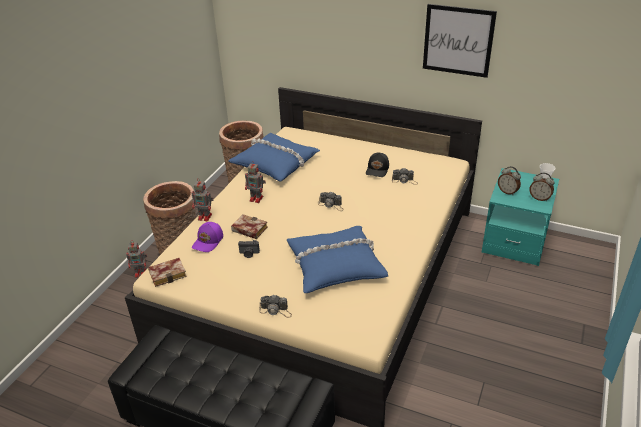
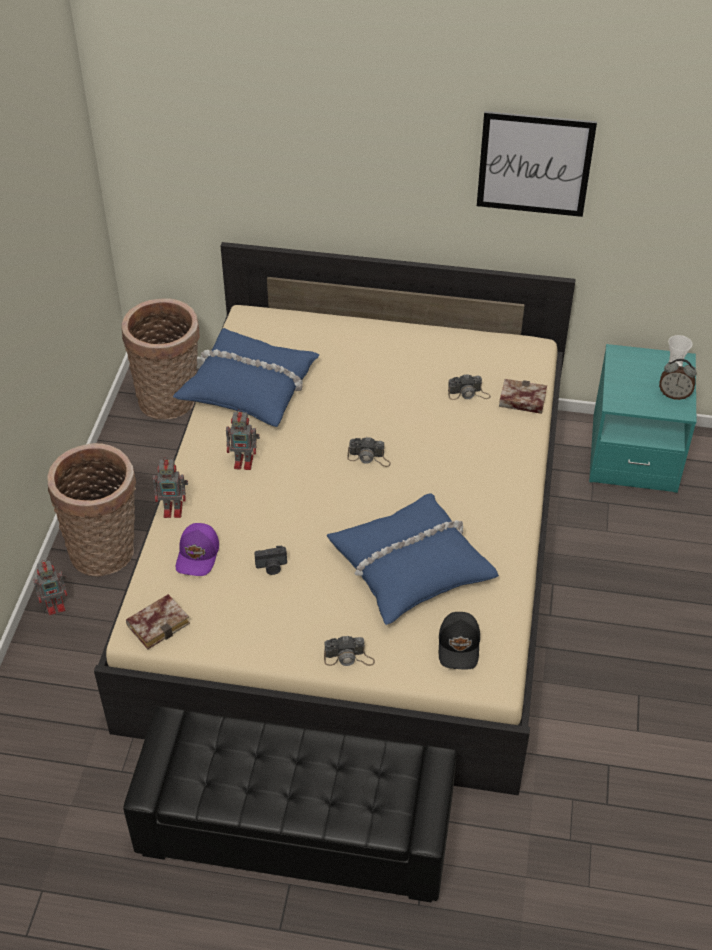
camera: 15 degrees left, 10 degrees up
(248, 229) = (252, 523): book -> book (520, 401)
(378, 169) = (420, 377): black cap -> black cap (460, 646)
(507, 192) = (625, 389): alarm clock -> none

